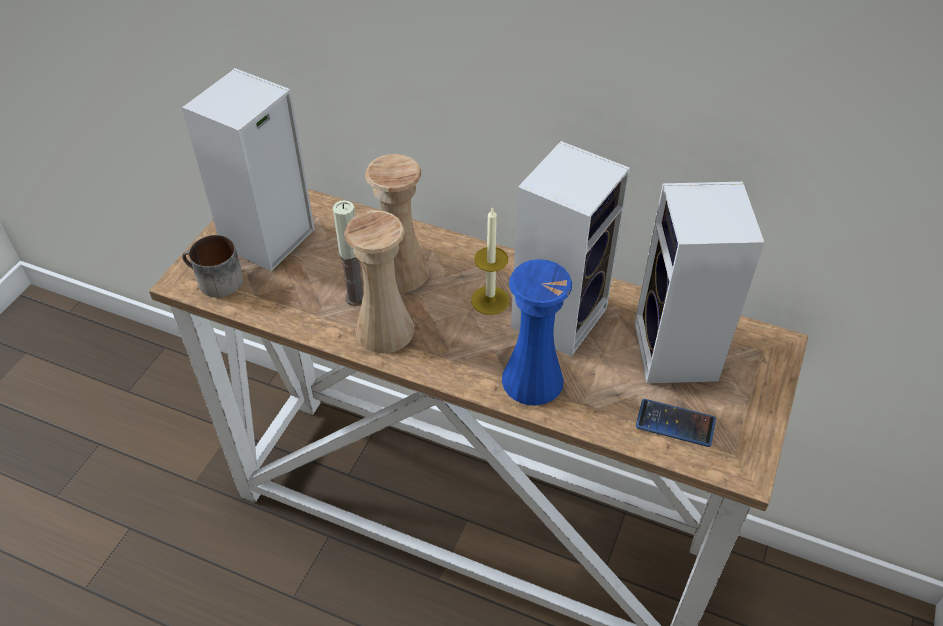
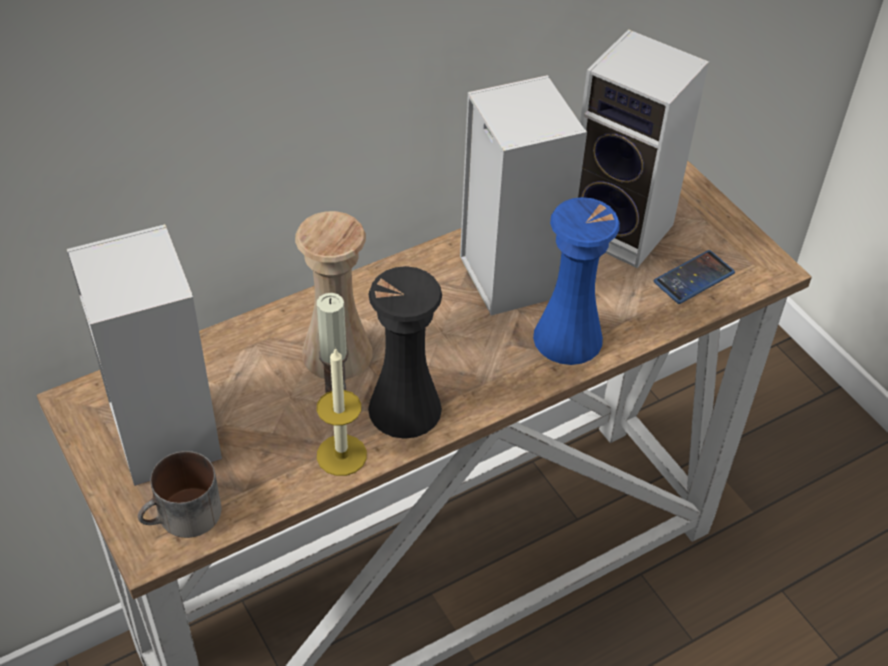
camera: 55 degrees left, 0 degrees up
(385, 330) = (405, 409): beige vase -> black vase
(490, 300) = (443, 310): candle -> candle (341, 455)

